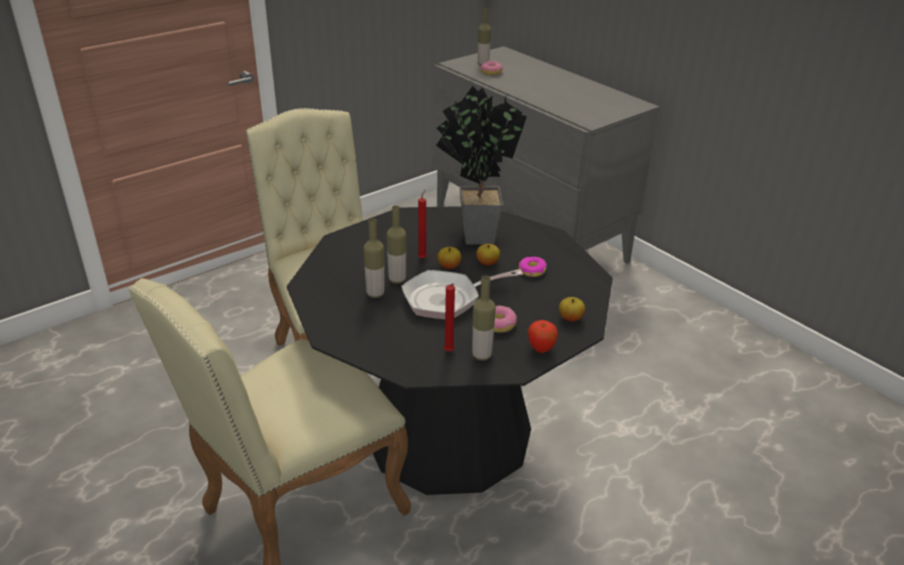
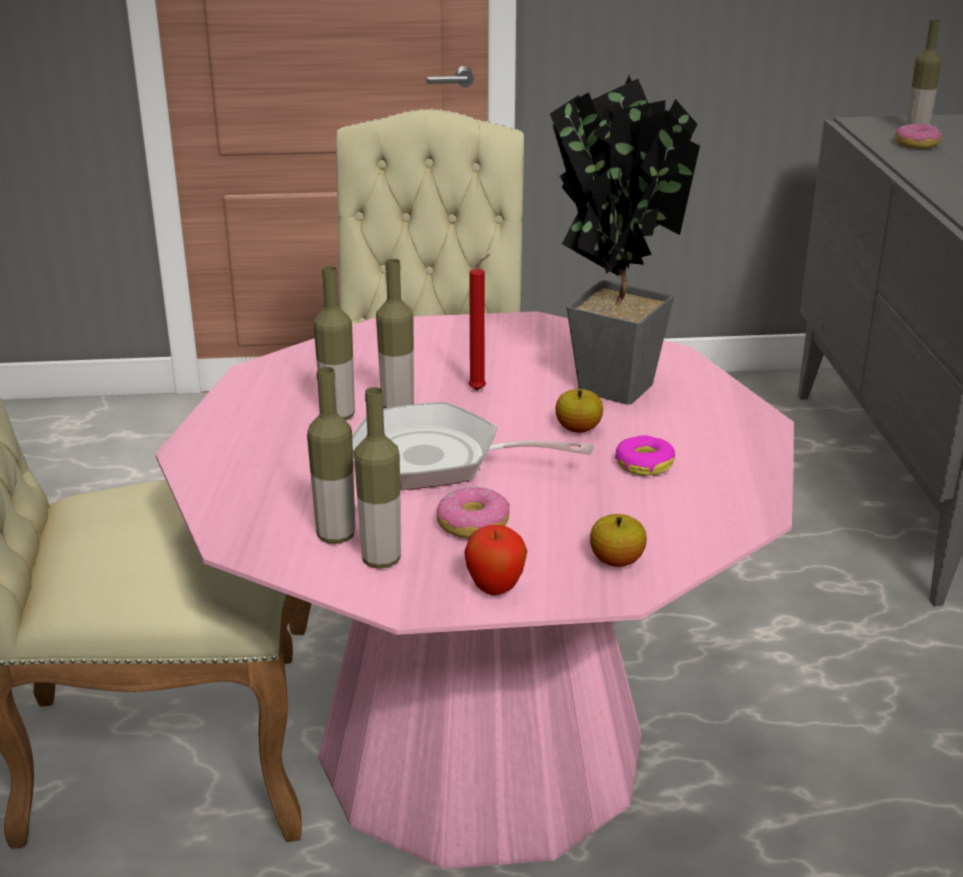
camera: 35 degrees right, 5 degrees down
(448, 432) = (481, 746): black dining table -> pink dining table
(449, 266) = (505, 414): apple -> none
(449, 352) = (336, 535): red candle -> bottle

